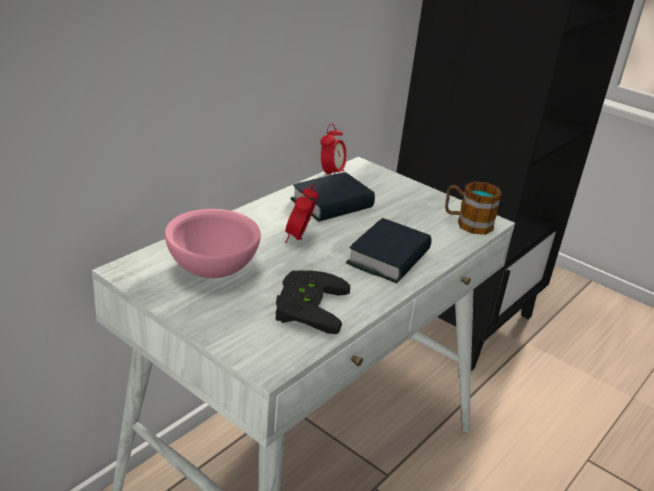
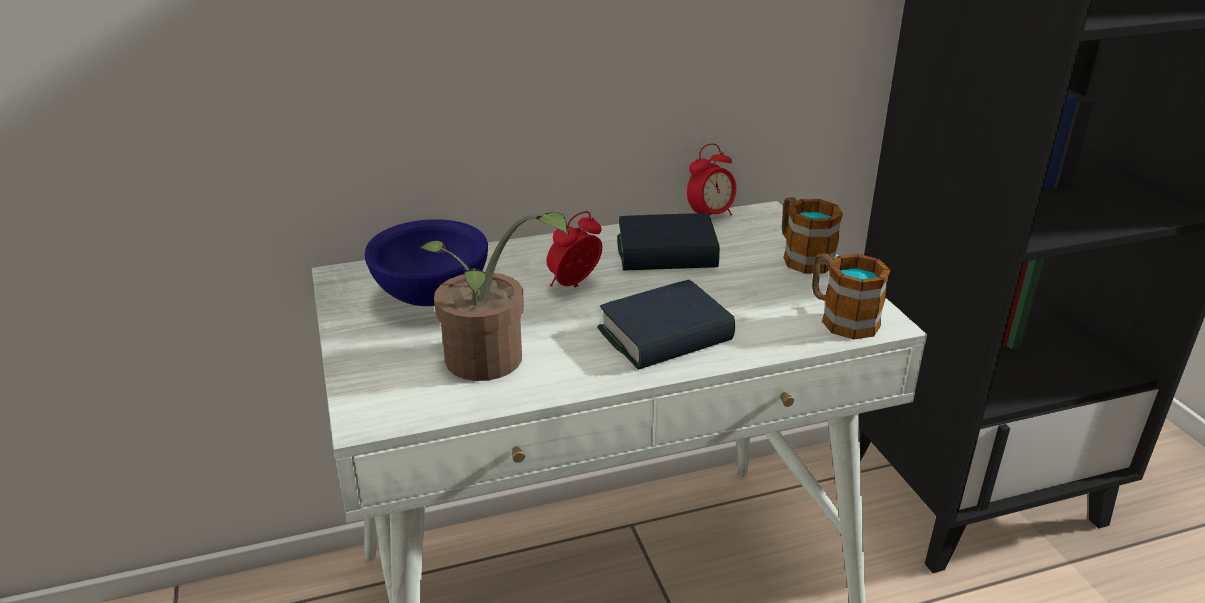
camera: 35 degrees right, 0 degrees up
(214, 270) = (433, 297): pink bowl -> blue bowl
(306, 305) = (489, 364): black game controller -> potted plant
(409, 190) = (802, 256): none -> mug

